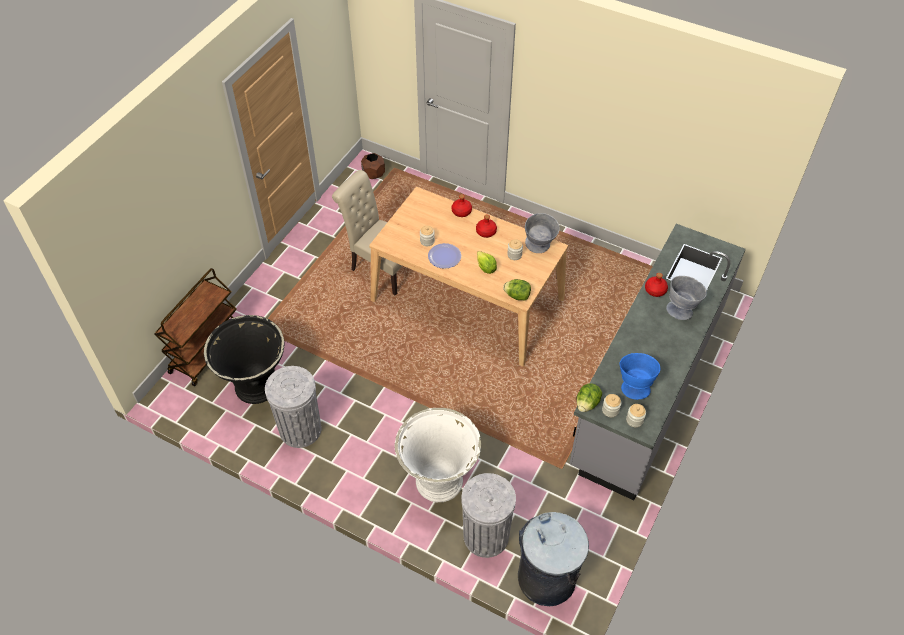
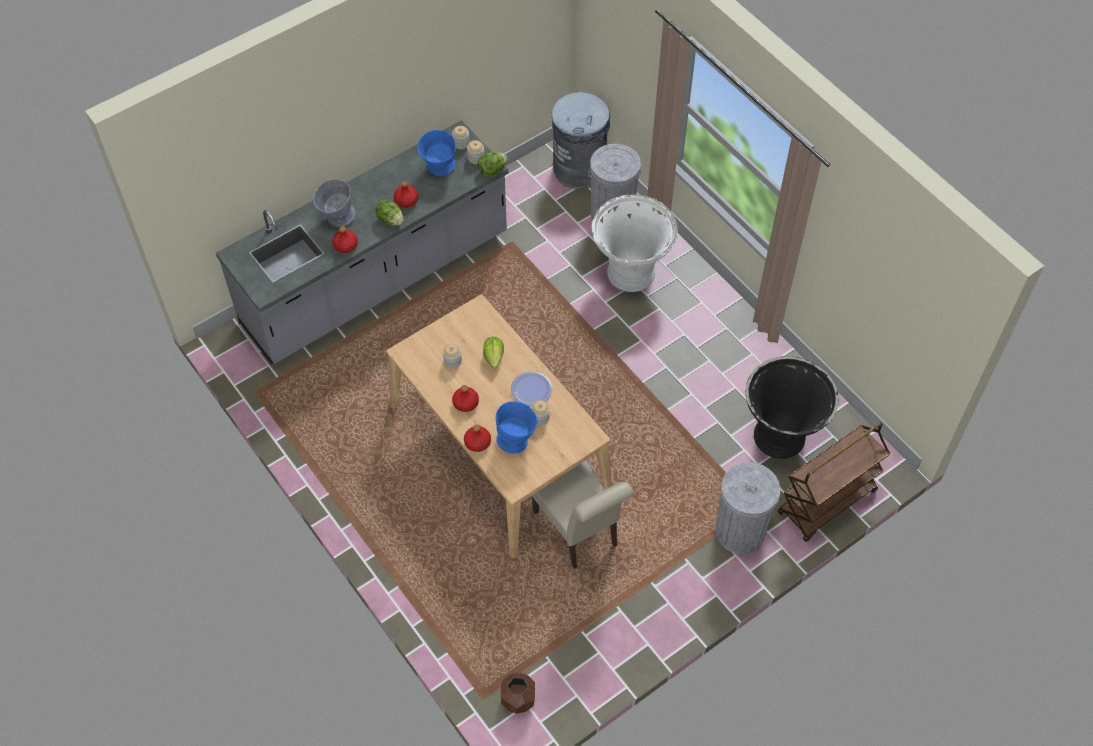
camera: 155 degrees left, 5 degrees up
(300, 429) = (747, 371): grey trash can -> grey trash can (740, 531)
(435, 223) = (517, 438): none -> blue bowl
(517, 296) = (481, 313): lettuce -> lettuce (390, 220)
(539, 247) = (419, 359): grey bowl -> none
(638, 346) = (406, 200): none -> red bottle

